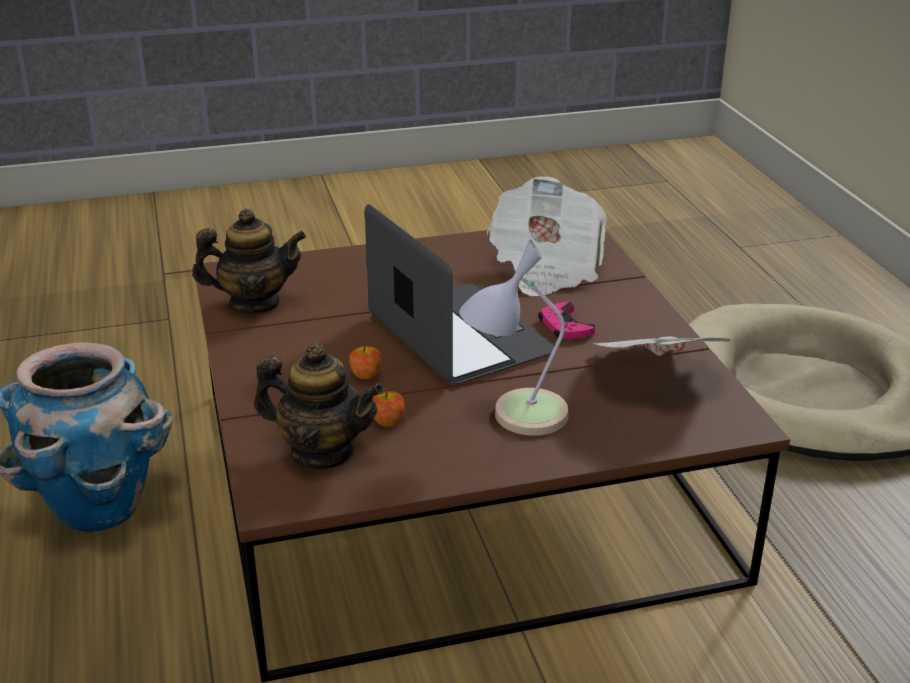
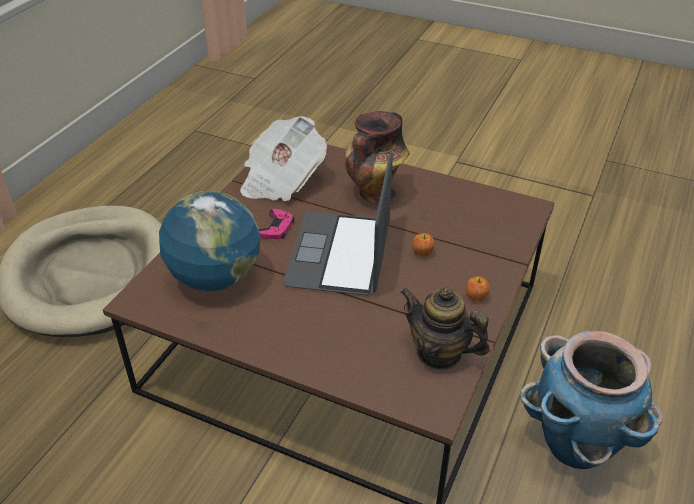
camera: 140 degrees left, 10 degrees up
(322, 452) = (487, 219): teapot -> none
(388, 422) = (439, 219): apple -> apple (476, 296)
(514, 415) = (375, 194): table lamp -> vase
(545, 267) = (215, 277): newspaper -> globe

